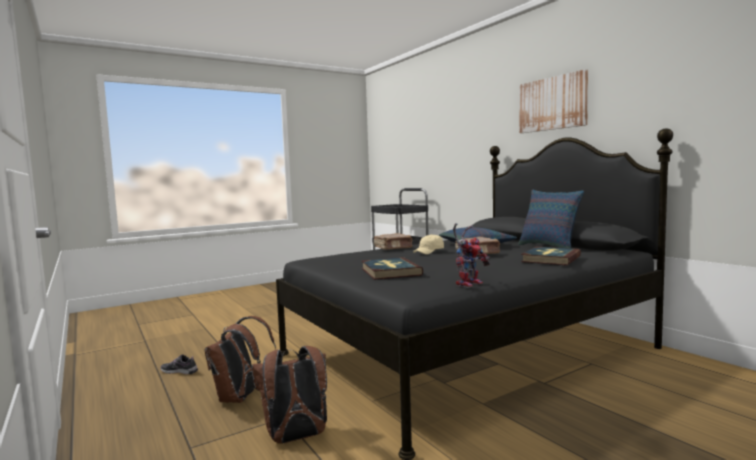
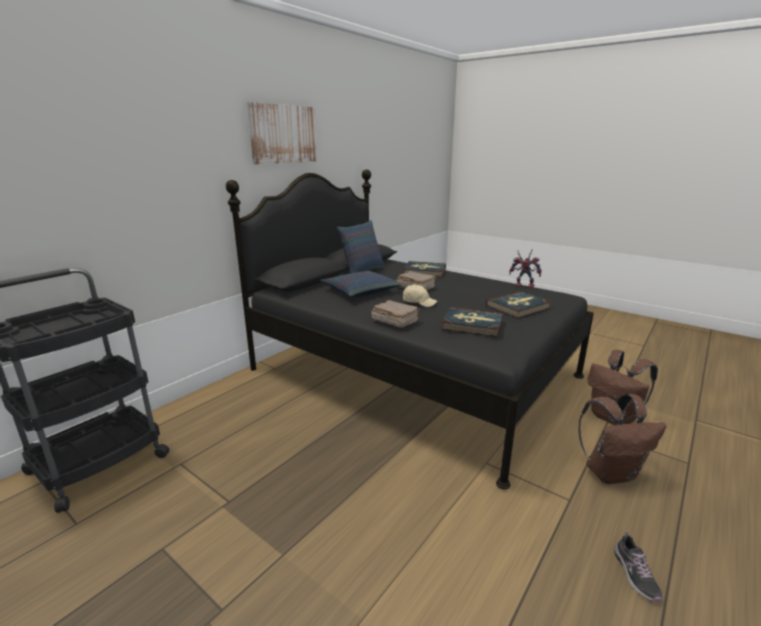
camera: 110 degrees left, 15 degrees up
(360, 256) = (472, 324): none -> book

